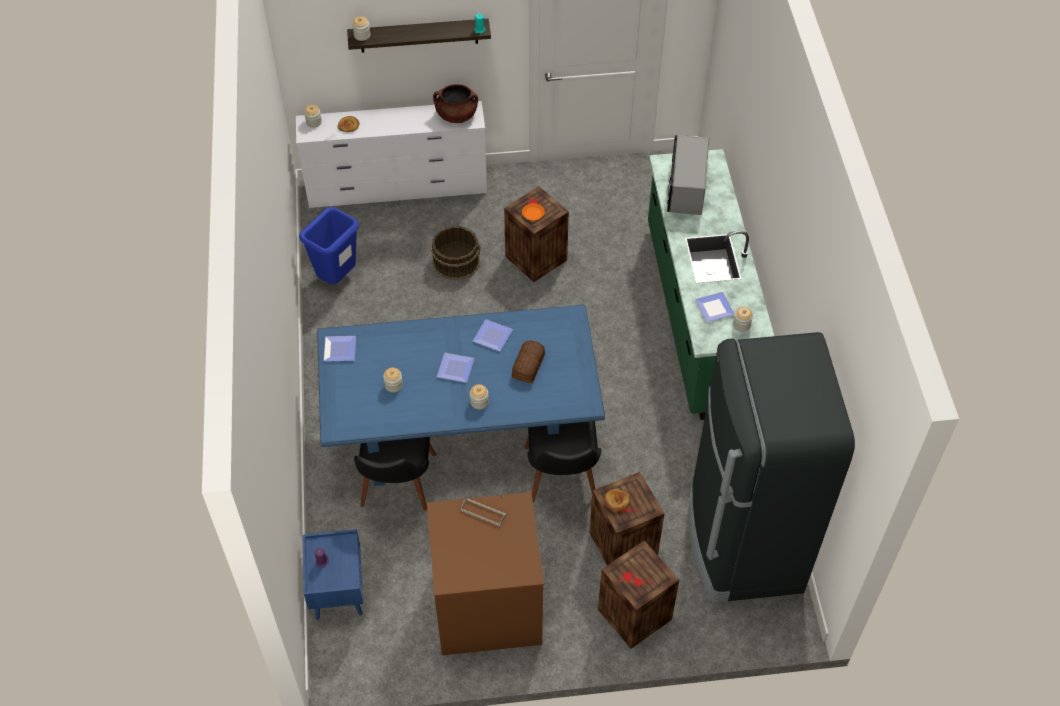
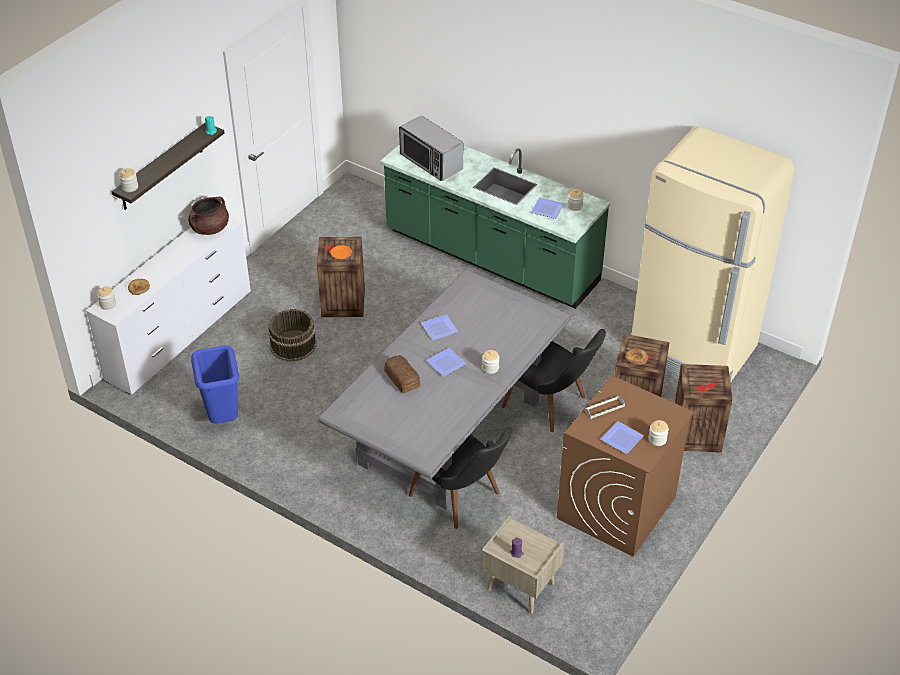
camera: 50 degrees left, 10 degrees down
(337, 592) = (519, 586): blue nightstand -> beige nightstand
(341, 350) = (356, 415): plate -> plate (623, 439)
(393, 385) = (423, 404): jar -> jar (657, 439)
(460, 430) = (449, 432): blue dining table -> grey dining table
(529, 365) = (487, 325): bread -> bread (402, 378)
(743, 544) = (693, 349): black fridge -> beige fridge

